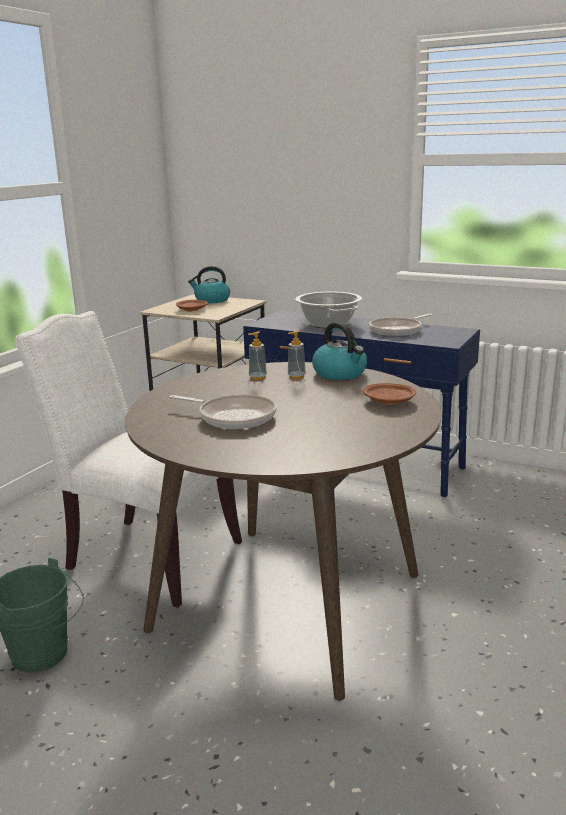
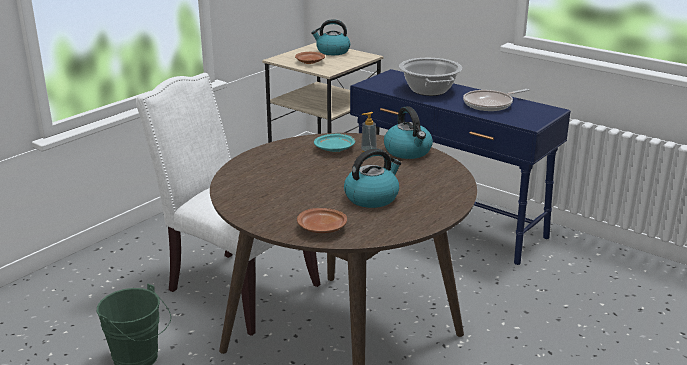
camera: 10 degrees right, 5 degrees up
(233, 417) = (298, 188): frying pan -> none
(257, 378) = (335, 149): soap dispenser -> turquoise plate
(324, 418) = (372, 197): none -> kettle
(390, 401) = (435, 186): brown plate -> brown plate (322, 229)

